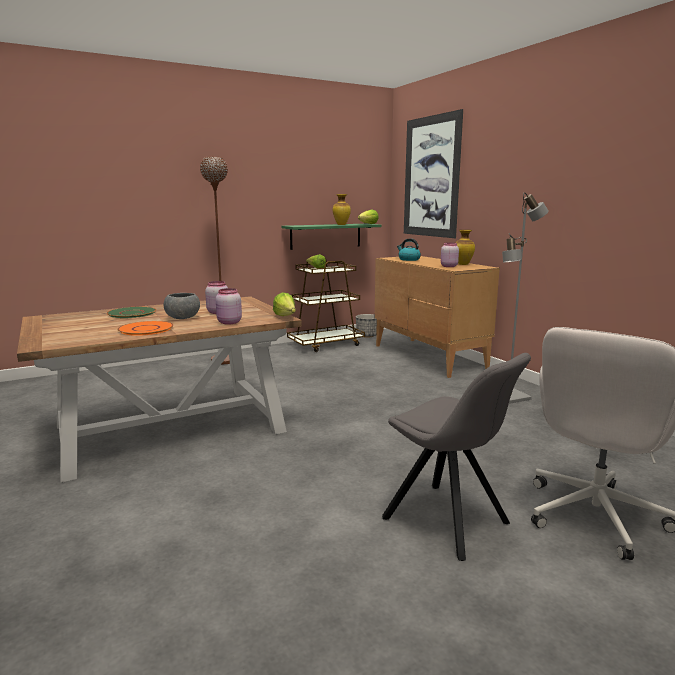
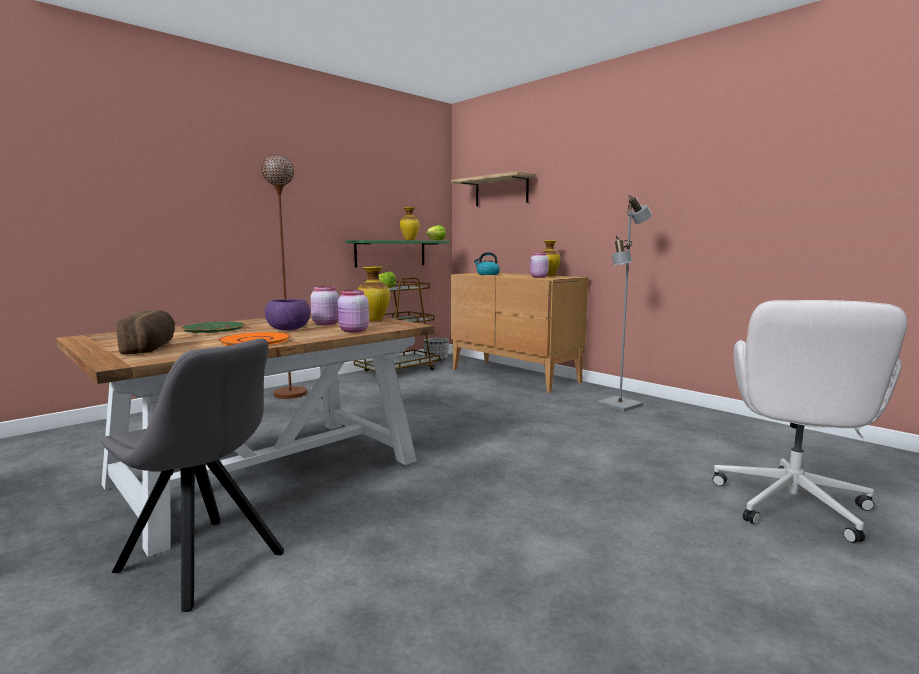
camera: 15 degrees left, 5 degrees down
(71, 332) = (152, 348): none -> bread
(183, 318) = (289, 329): grey bowl -> purple bowl
(260, 310) = (374, 320): none -> vase
(286, 317) = (414, 324): lettuce -> none
(431, 177) = (501, 191): picture -> shelf
(447, 520) = (660, 530): grey chair -> grey chair (203, 561)

